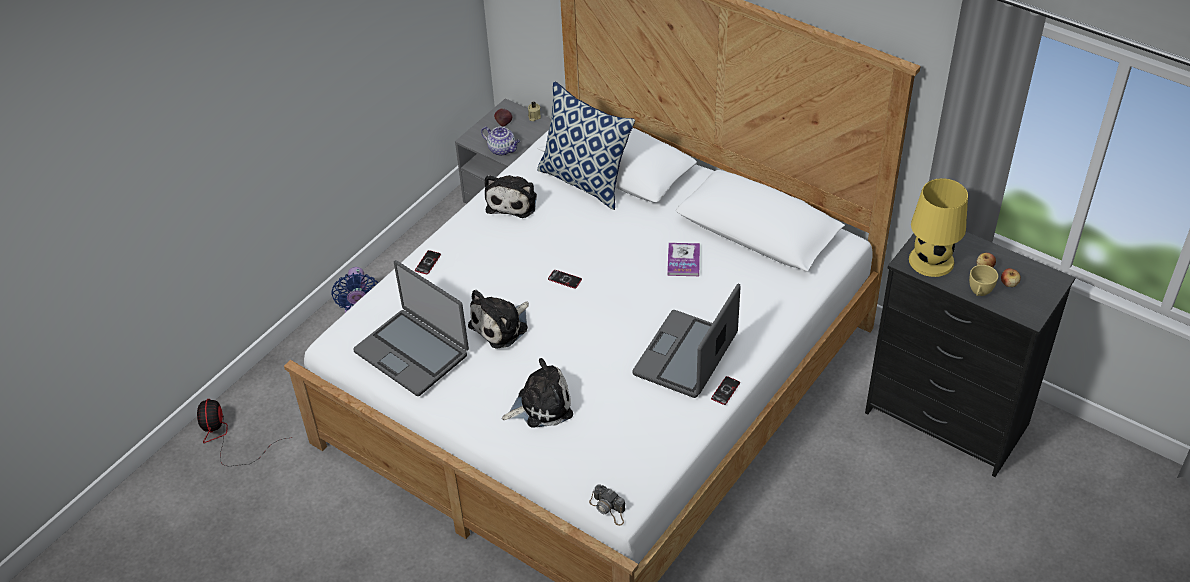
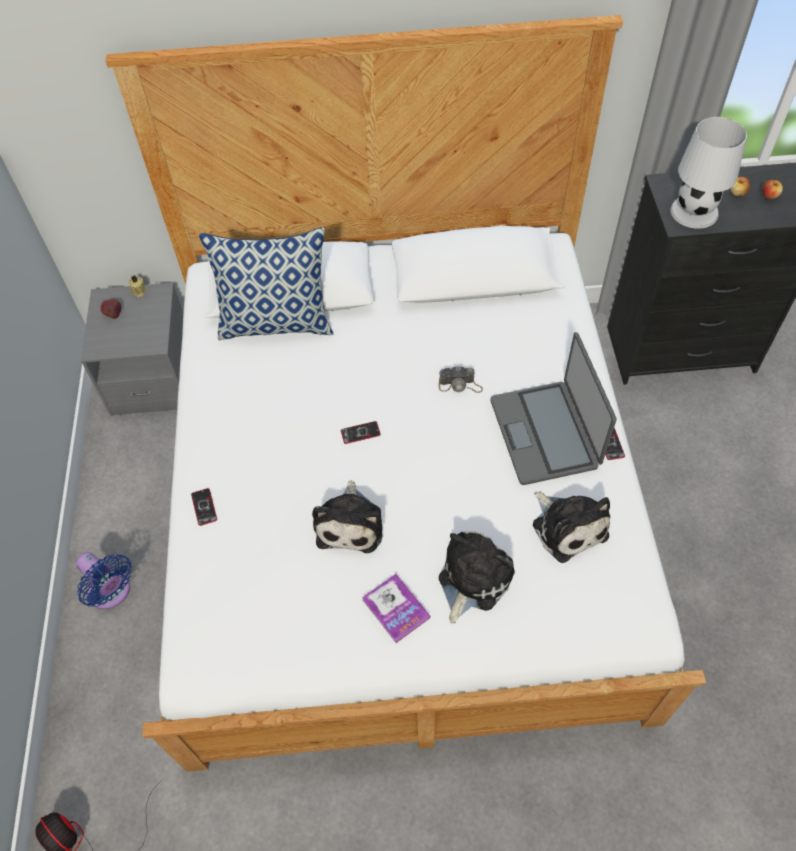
camera: 40 degrees left, 10 degrees up
(412, 352) = (291, 619): laptop -> none
(502, 149) = (139, 341): teapot -> none
(513, 201) = (226, 386): plush toy -> plush toy (567, 526)
(608, 509) = (643, 639): camera -> camera (460, 385)
(683, 260) = (445, 344): book -> book (396, 608)
(932, 261) = (695, 211): yellow table lamp -> white table lamp
(979, 292) = (759, 217): yellow cup -> none

